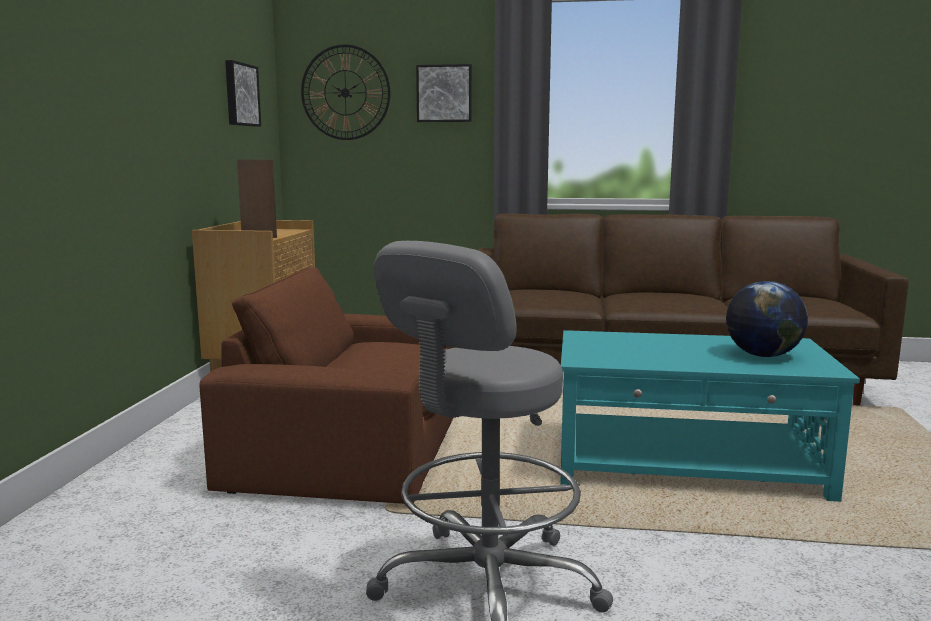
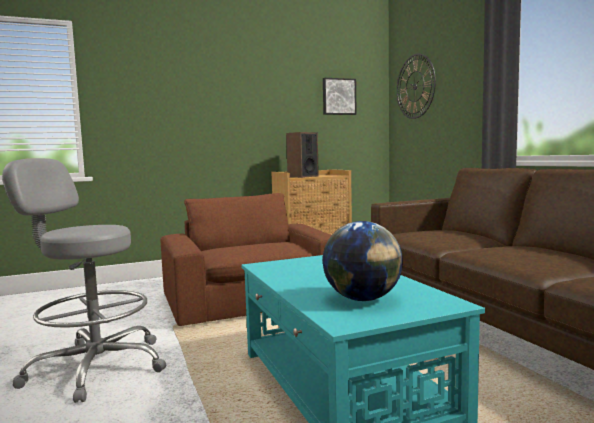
camera: 60 degrees right, 5 degrees down
(444, 93) = (463, 76): picture -> none

